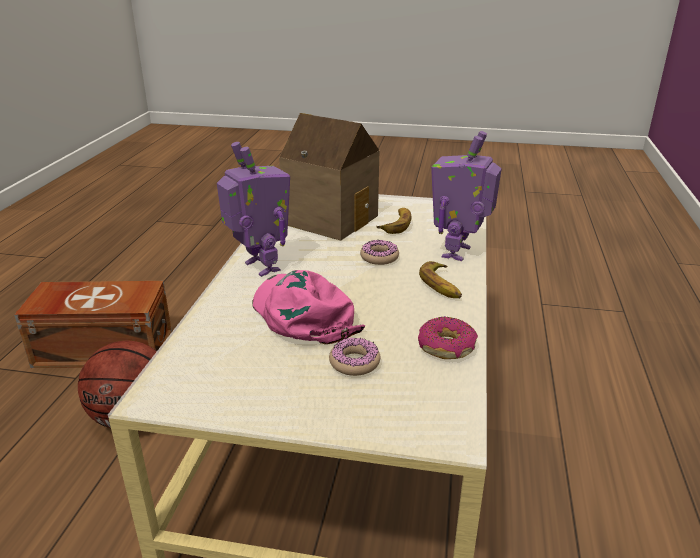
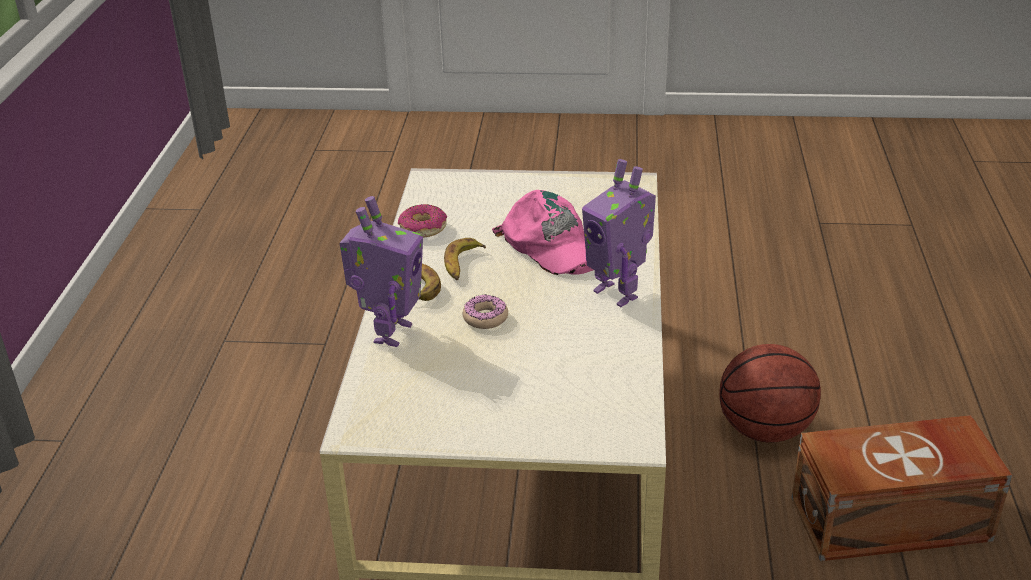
camera: 175 degrees right, 5 degrees up
(333, 218) = (558, 384): toy house -> none
(354, 362) = (497, 212): donut -> none
(396, 224) = (465, 378): banana -> banana (462, 264)

